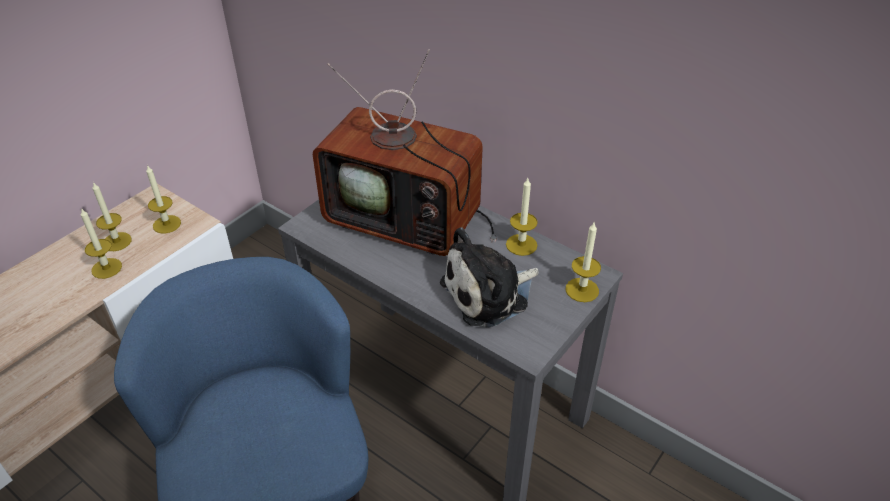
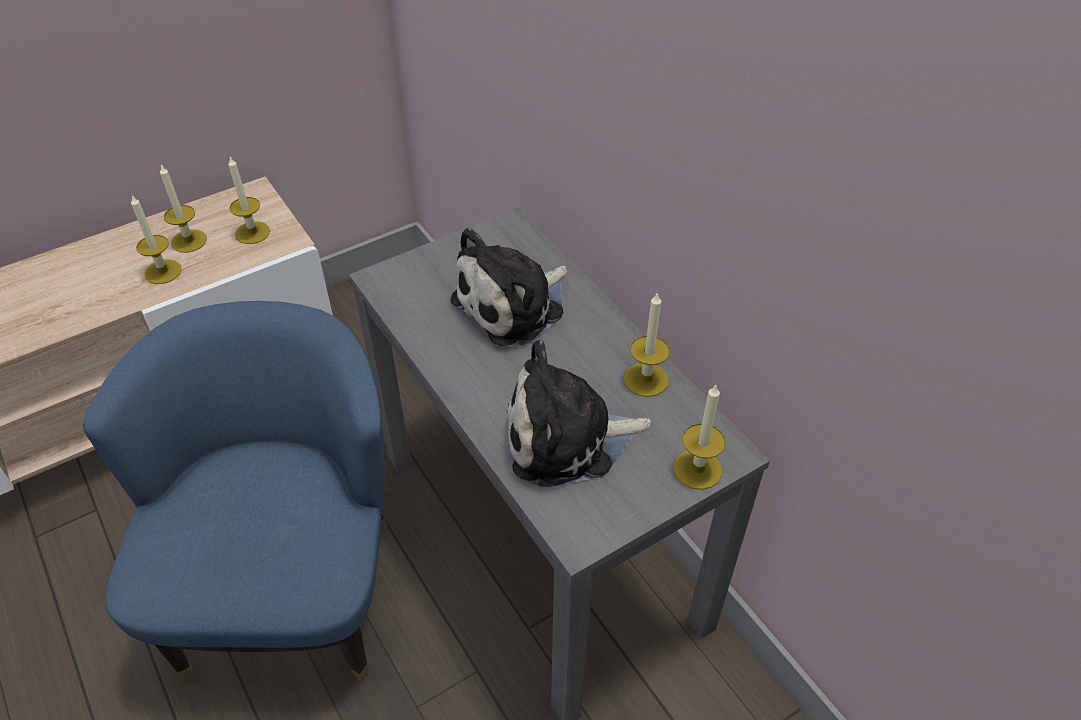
camera: 20 degrees right, 5 degrees up
(409, 220) = (514, 305): television -> plush toy

